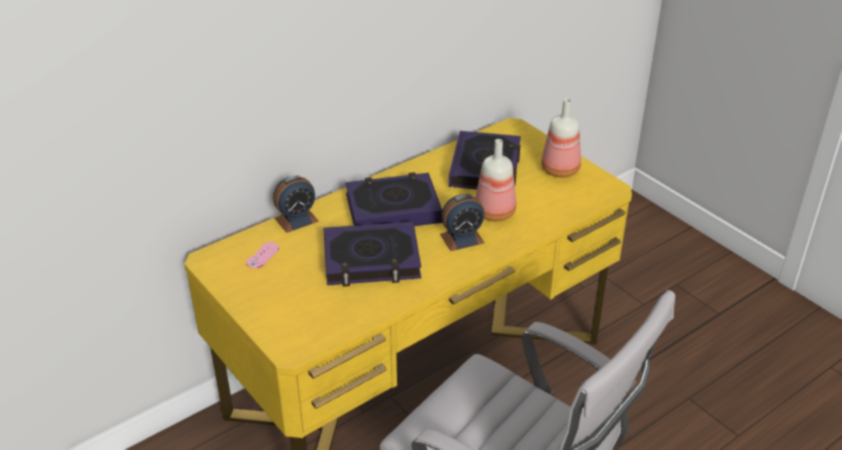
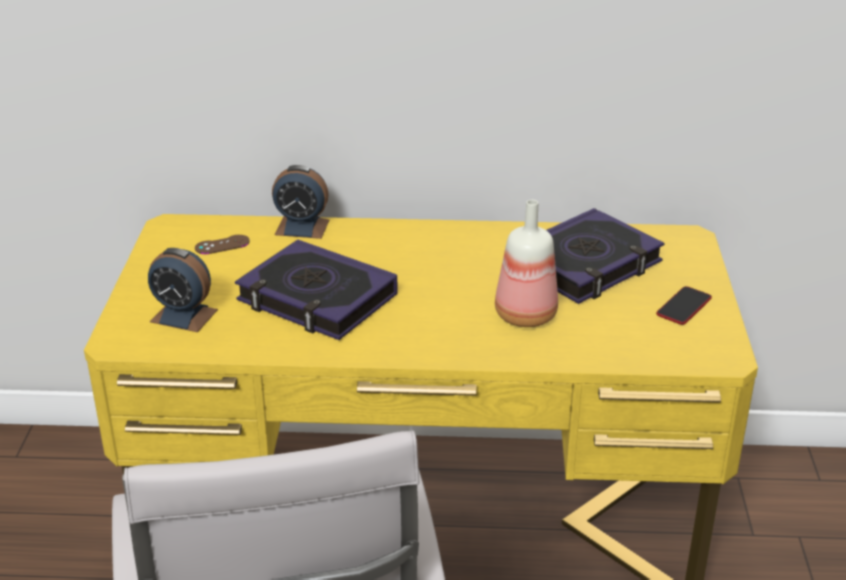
camera: 40 degrees right, 5 degrees down
(262, 255) = (222, 245): pink game controller -> brown game controller
(393, 208) = (415, 260): book -> none
(462, 238) = (446, 324): alarm clock -> alarm clock (184, 316)
(561, 169) = (684, 307): bottle -> phone

